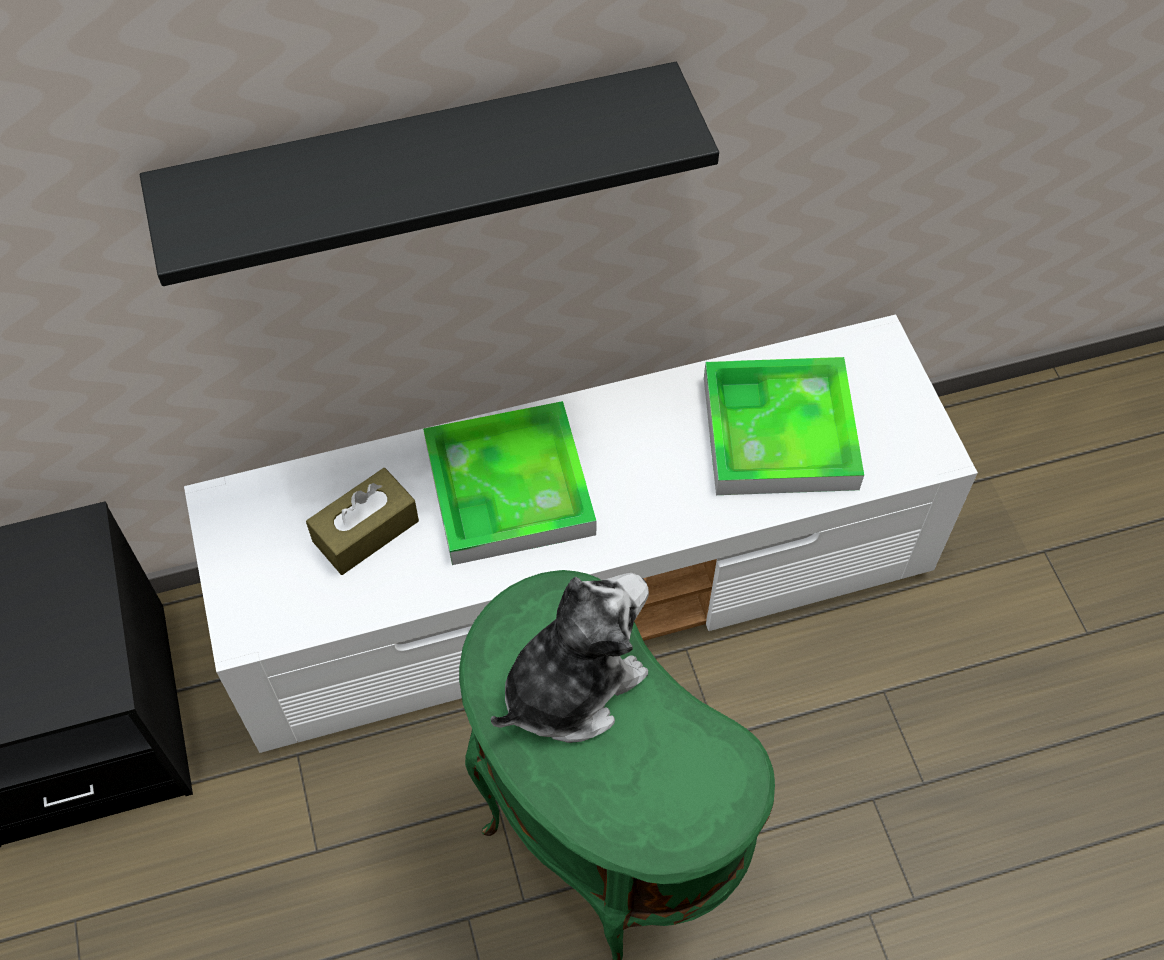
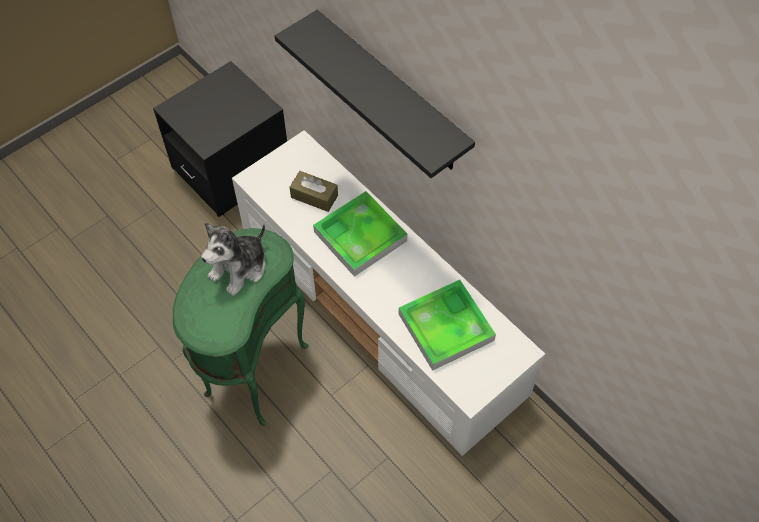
camera: 65 degrees right, 0 degrees up
(570, 685) = (240, 268): plush toy -> plush toy turned 105 degrees clockwise

